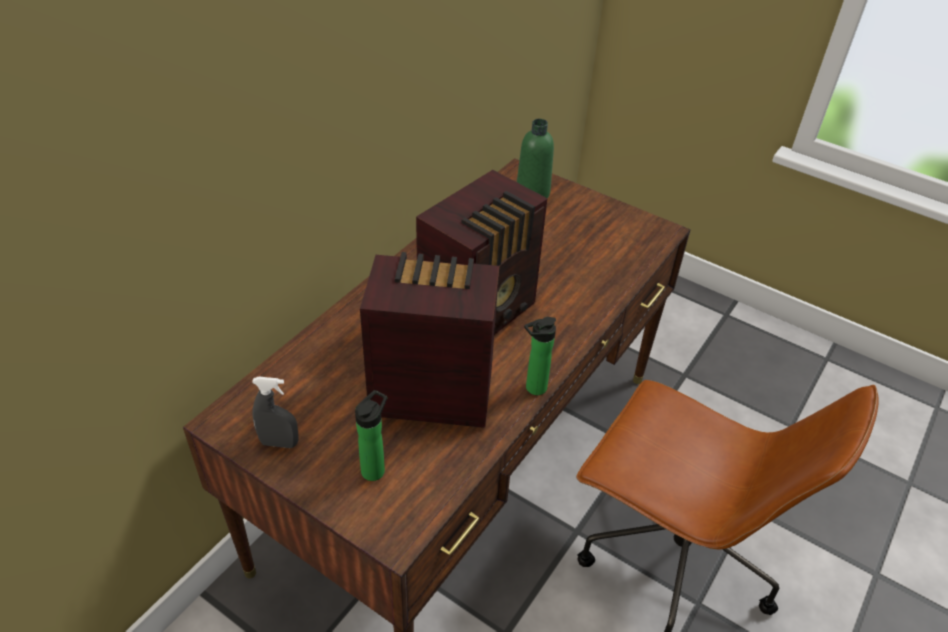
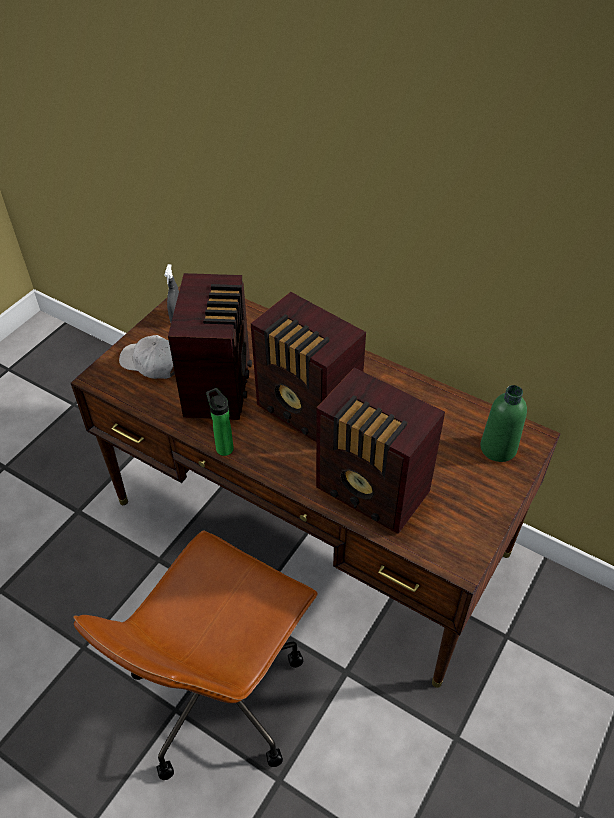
camera: 90 degrees right, 5 degrees up
(375, 468) = (152, 363): bottle -> white cap
(590, 274) = (373, 492): none -> radio

